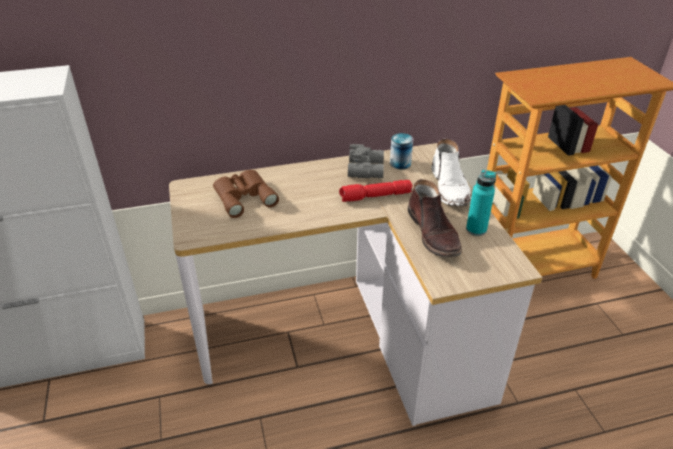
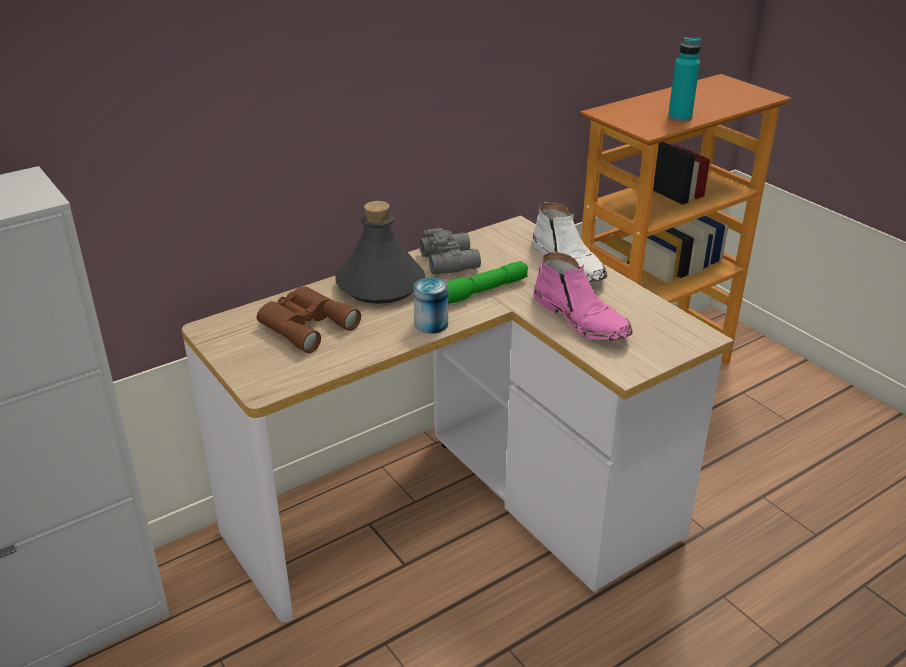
camera: 20 degrees left, 5 degrees down
(308, 178) = (380, 285): none -> grey bottle
(375, 197) = (482, 292): red flashlight -> green flashlight
(400, 163) = (489, 247): can -> can (431, 324)
(434, 233) = (582, 319): brown boot -> pink boot
(476, 229) = (629, 304): turquoise bottle -> turquoise bottle (679, 117)

